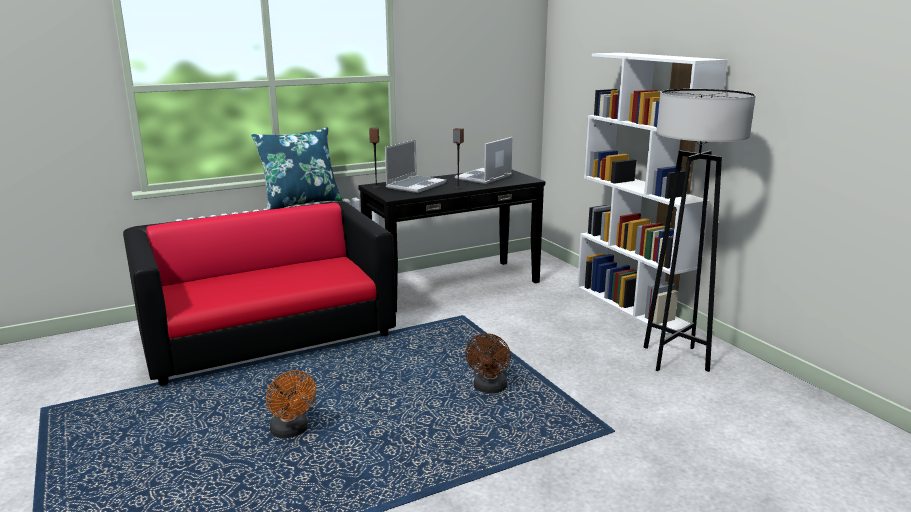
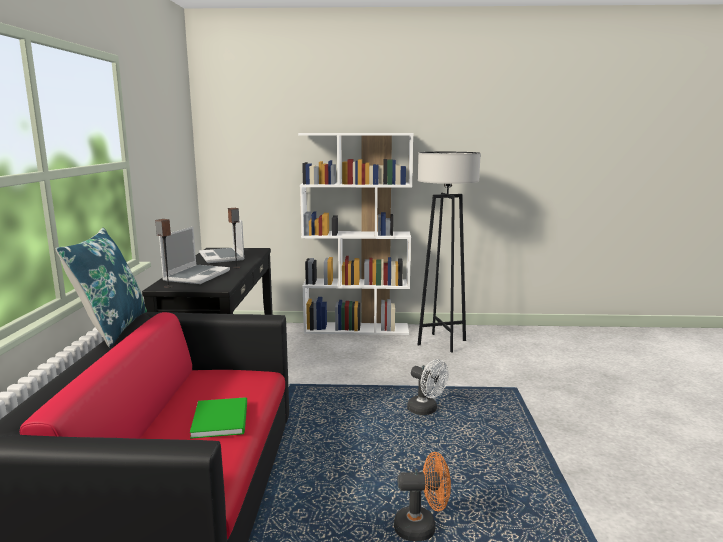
camera: 60 degrees left, 5 degrees down
(272, 284) = (222, 418): none -> green book
(416, 185) = (197, 275): laptop -> laptop turned 45 degrees clockwise
(489, 389) = (426, 410): brown fan -> white fan

